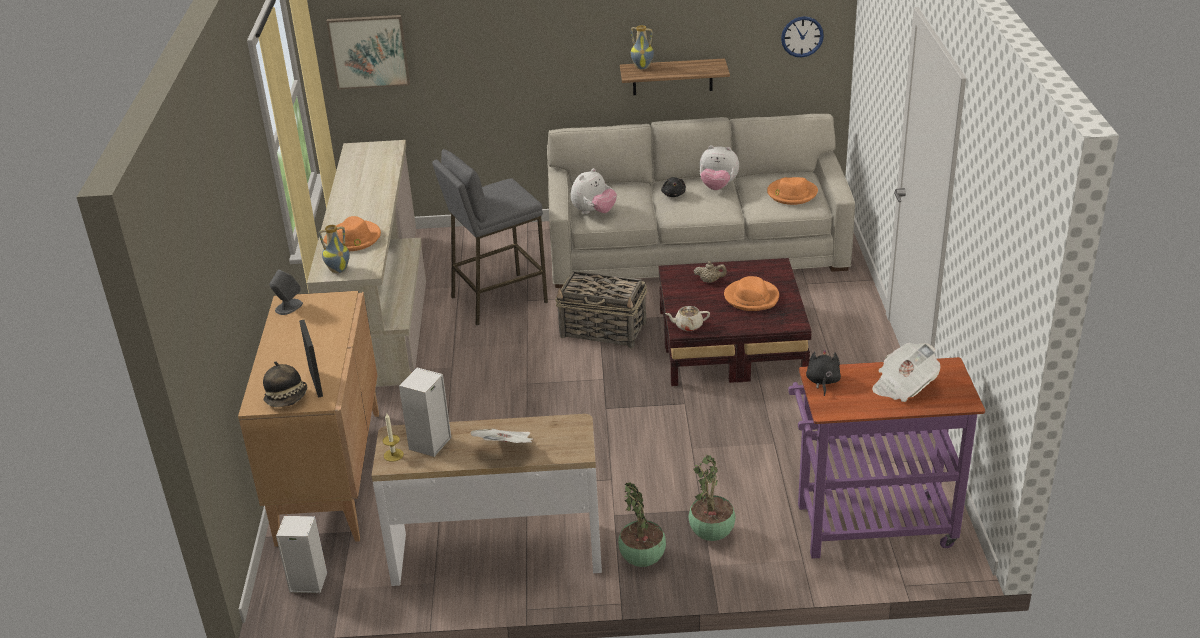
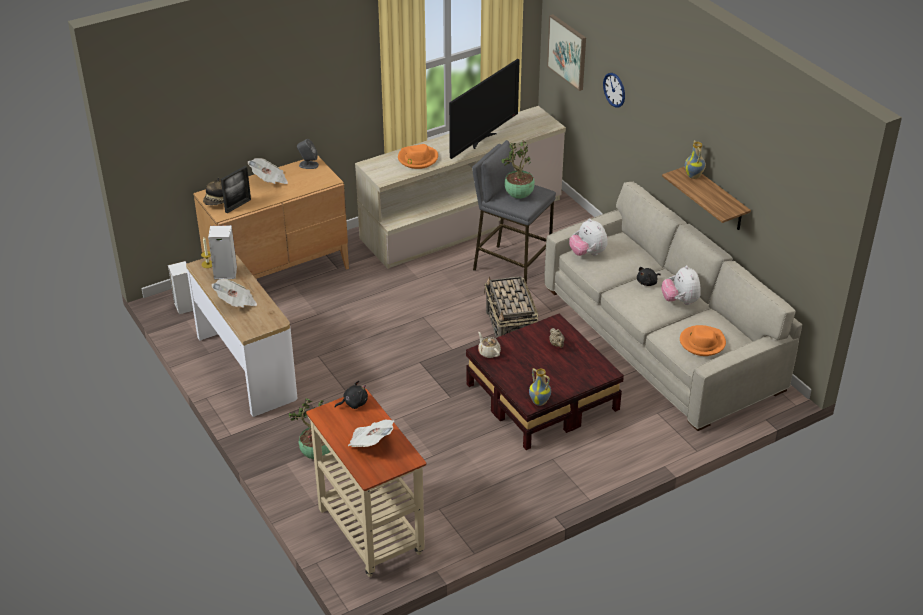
camera: 60 degrees right, 5 degrees up
(286, 345) = (269, 180): none -> newspaper
(338, 269) = (377, 168): vase -> vase (540, 401)
(367, 190) = (482, 140): none -> television
(594, 212) = (587, 253): plush toy -> plush toy turned 45 degrees clockwise
(643, 561) = (274, 431): potted plant -> potted plant (518, 196)
(751, 297) = (550, 372): orange hat -> none
(802, 36) = (802, 232): wall clock -> wall clock (614, 90)
(872, 526) = (369, 530): purple cart -> beige cart

